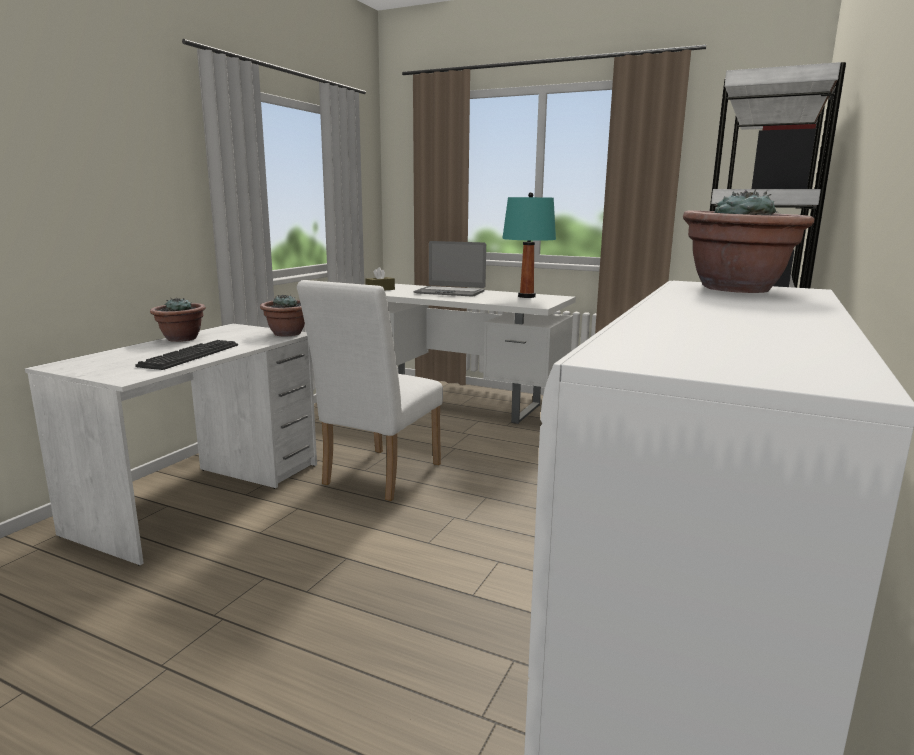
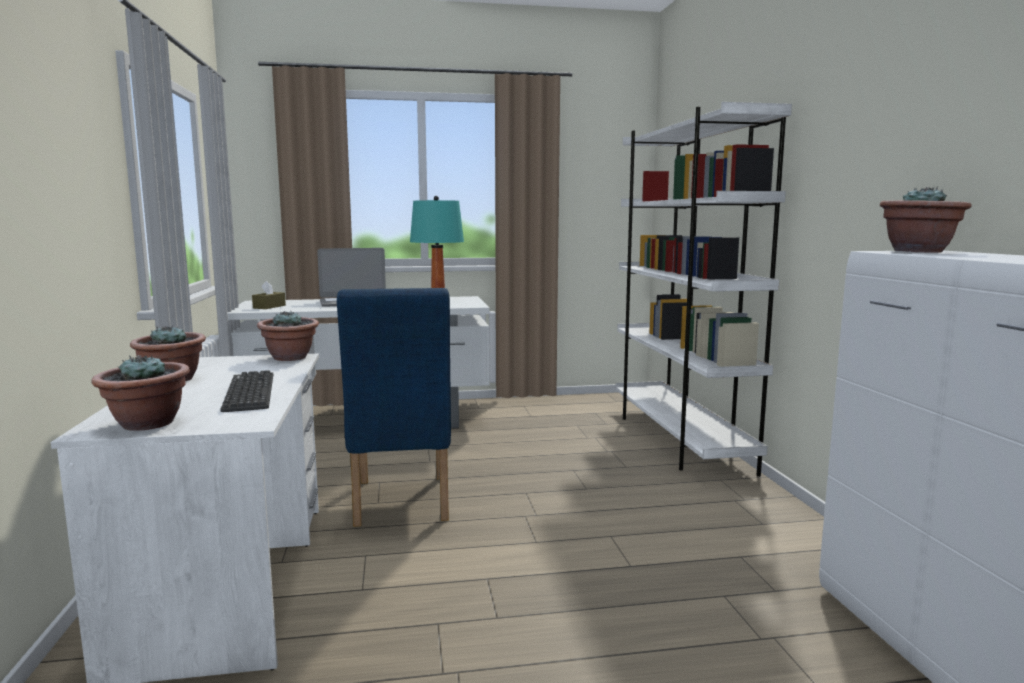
camera: 35 degrees left, 5 degrees down
(85, 367) = (146, 424): none -> potted plant
(377, 477) = (400, 504): white chair -> blue chair

